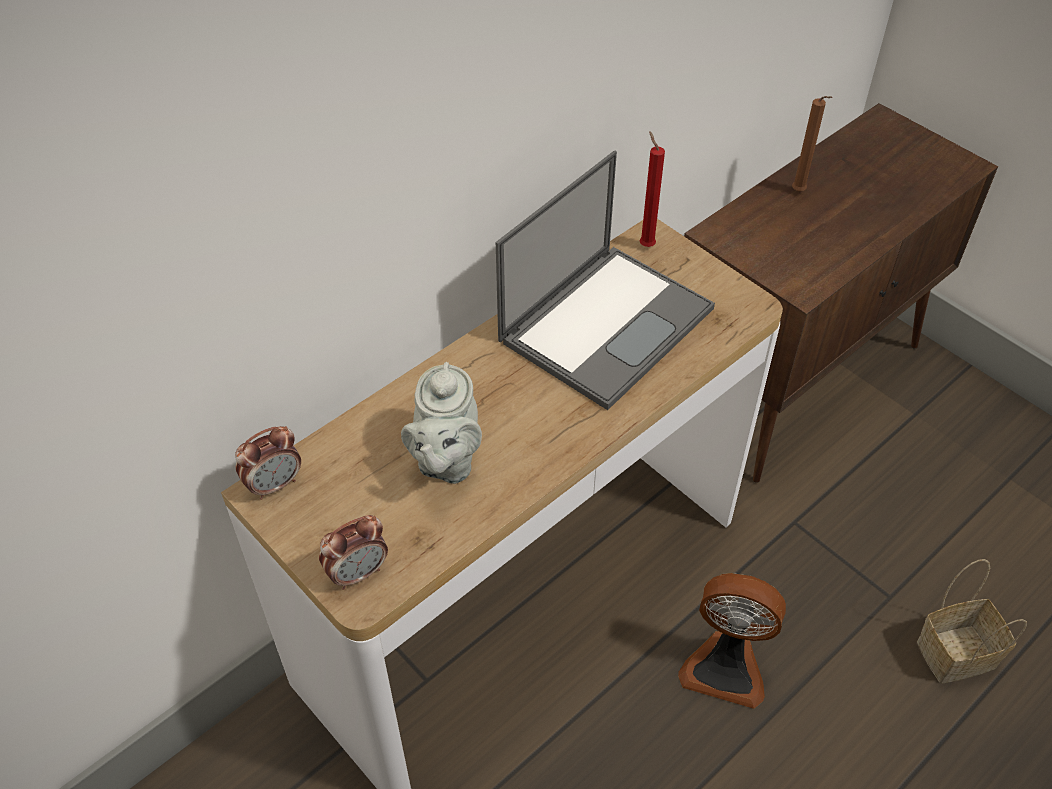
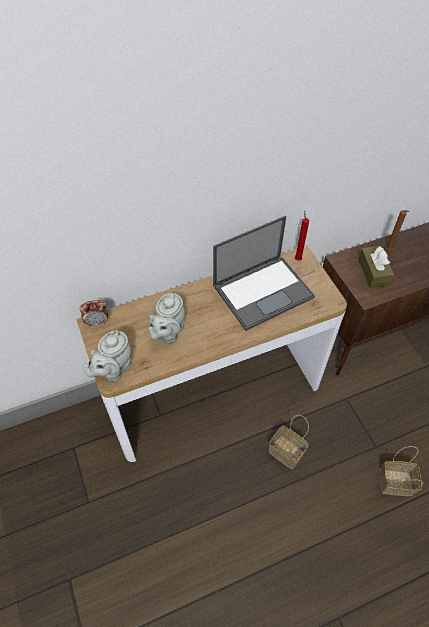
camera: 20 degrees right, 5 degrees up
(358, 573) = (113, 369): alarm clock -> grey teapot
(725, 666) = (287, 452): fan -> basket
(790, 239) = (373, 272): none -> brown tissue box

